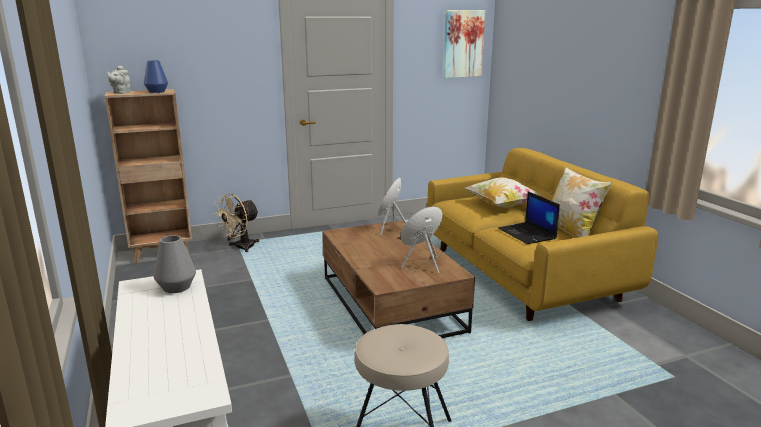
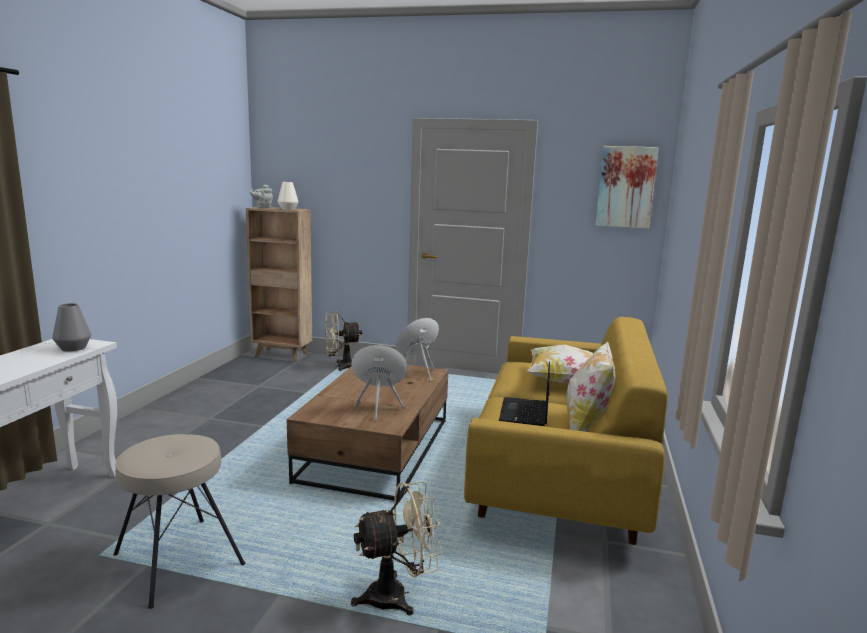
camera: 35 degrees right, 5 degrees down
(157, 91) = (288, 209): blue vase -> white vase
(567, 388) = (397, 596): none -> beige fan

